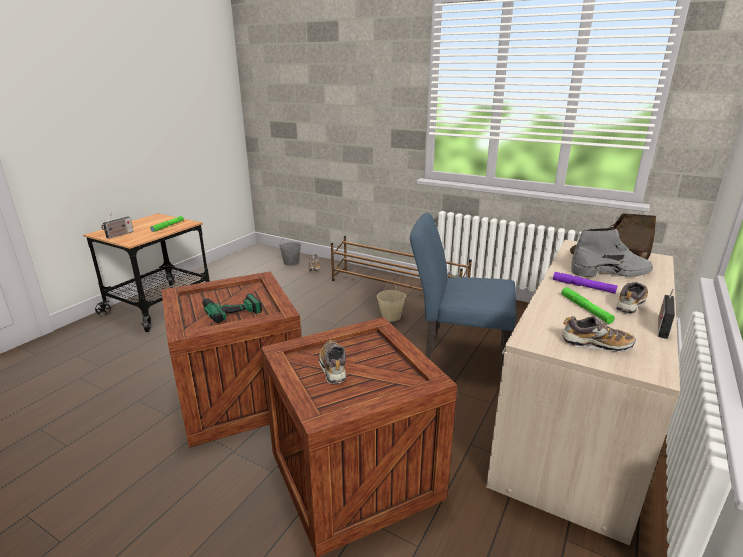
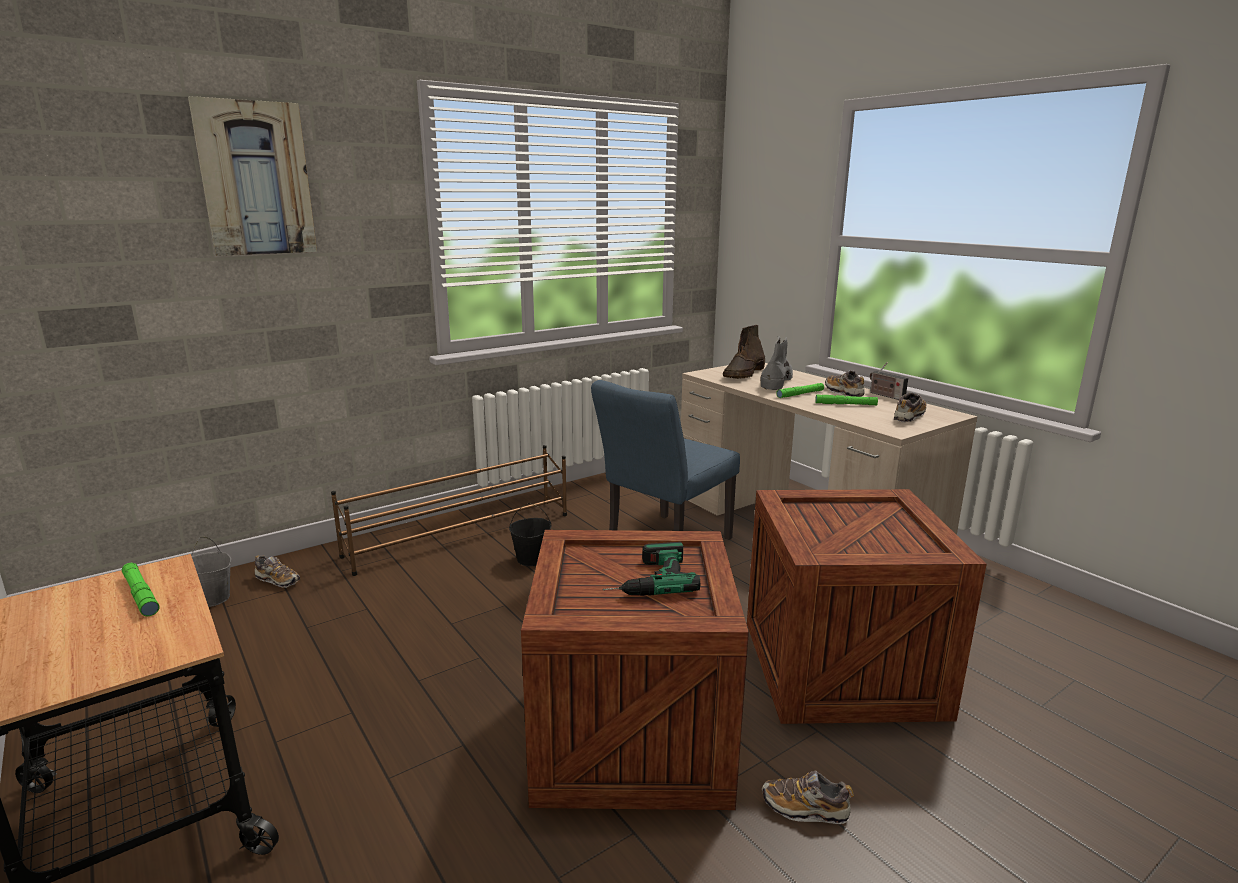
camera: 65 degrees left, 5 degrees down
(119, 235) = (84, 667): radio -> none
(333, 367) = (853, 536): shoe -> shoe (805, 809)
(343, 63) = (255, 179): none -> picture
(391, 317) = (531, 559): beige bucket -> black bucket
(583, 286) = (800, 394): purple flashlight -> green flashlight

